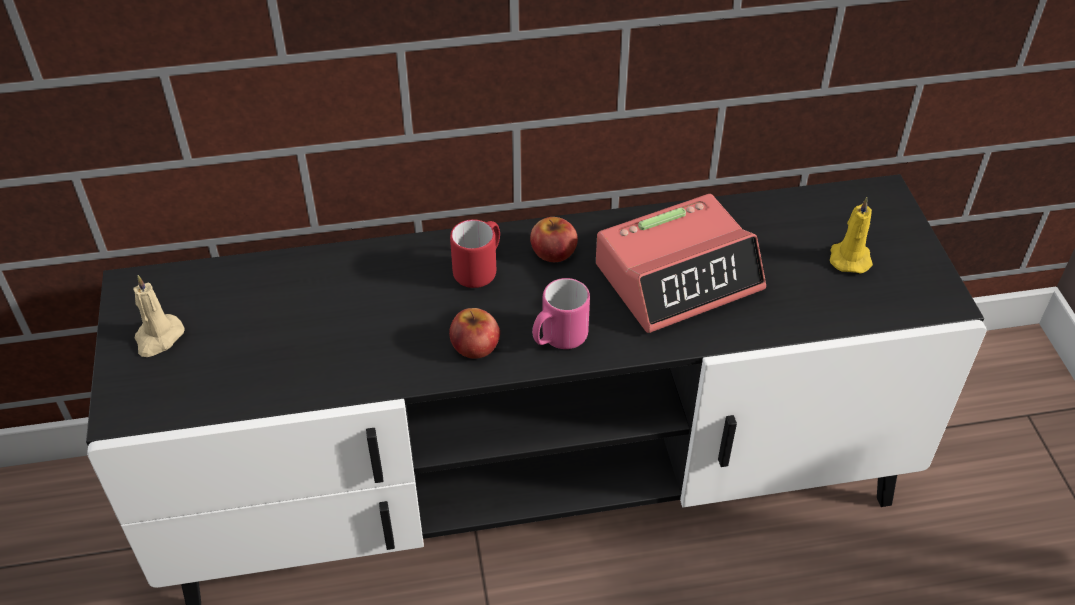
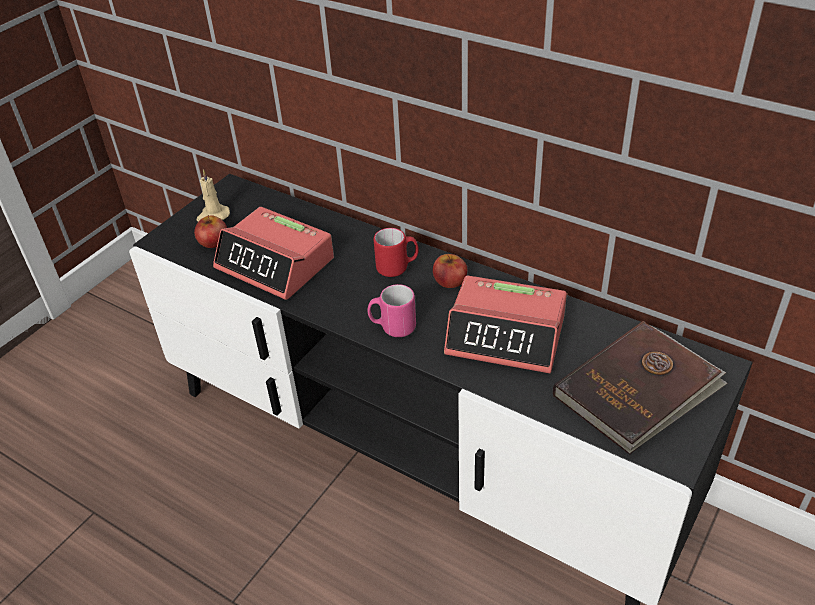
camera: 45 degrees right, 5 degrees down
(328, 349) = (276, 264): none -> alarm clock
(475, 345) = (346, 304): apple -> apple (213, 241)
(849, 257) = (638, 390): yellow candle -> brown book

